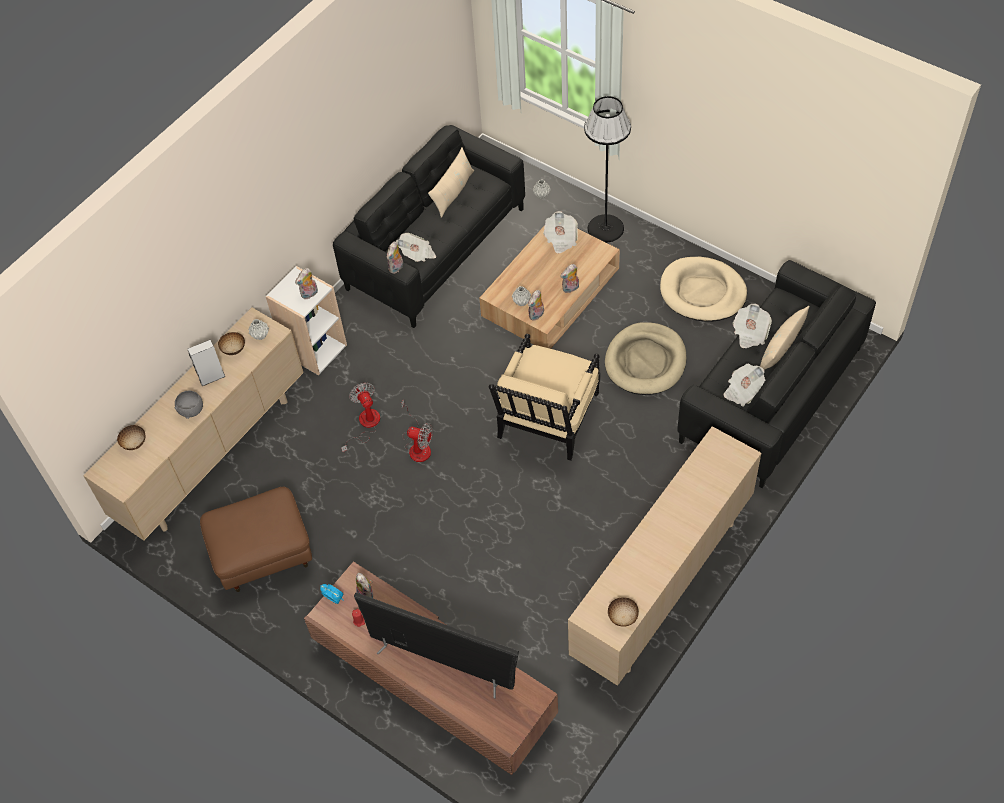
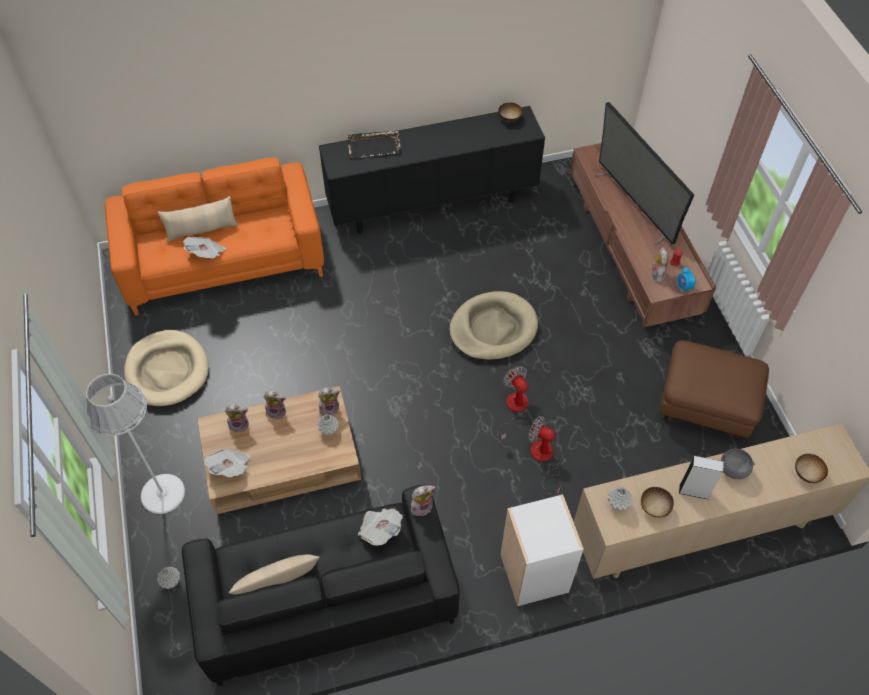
camera: 145 degrees left, 0 degrees up
(309, 294) = (537, 516): plush toy -> plush toy (240, 424)
(365, 425) = (543, 459): fan -> fan turned 105 degrees clockwise
(546, 419) = (395, 358): beige armchair -> none
(605, 228) = (162, 493): black floor lamp -> white floor lamp
(645, 361) = (276, 348): beige dog bed -> beige dog bed (493, 329)
(663, 585) = (432, 204): beige cabinet -> black cabinet
(712, 488) = (374, 146): none -> black tray
(743, 391) = (264, 220): newspaper -> none
(771, 395) = (224, 262): black sofa -> orange sofa

